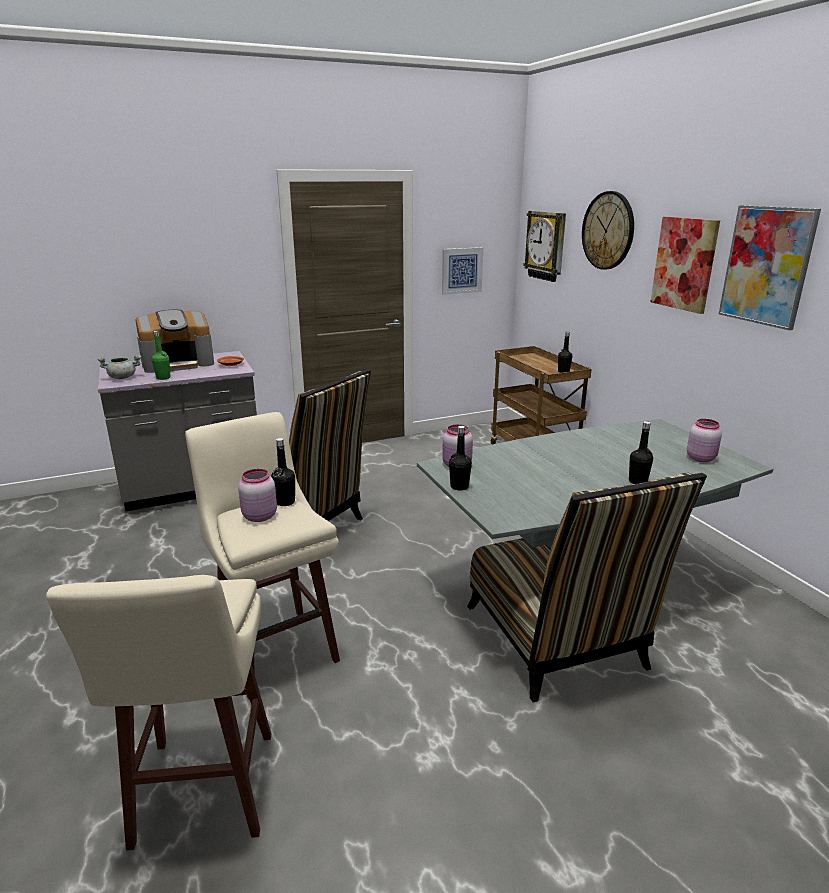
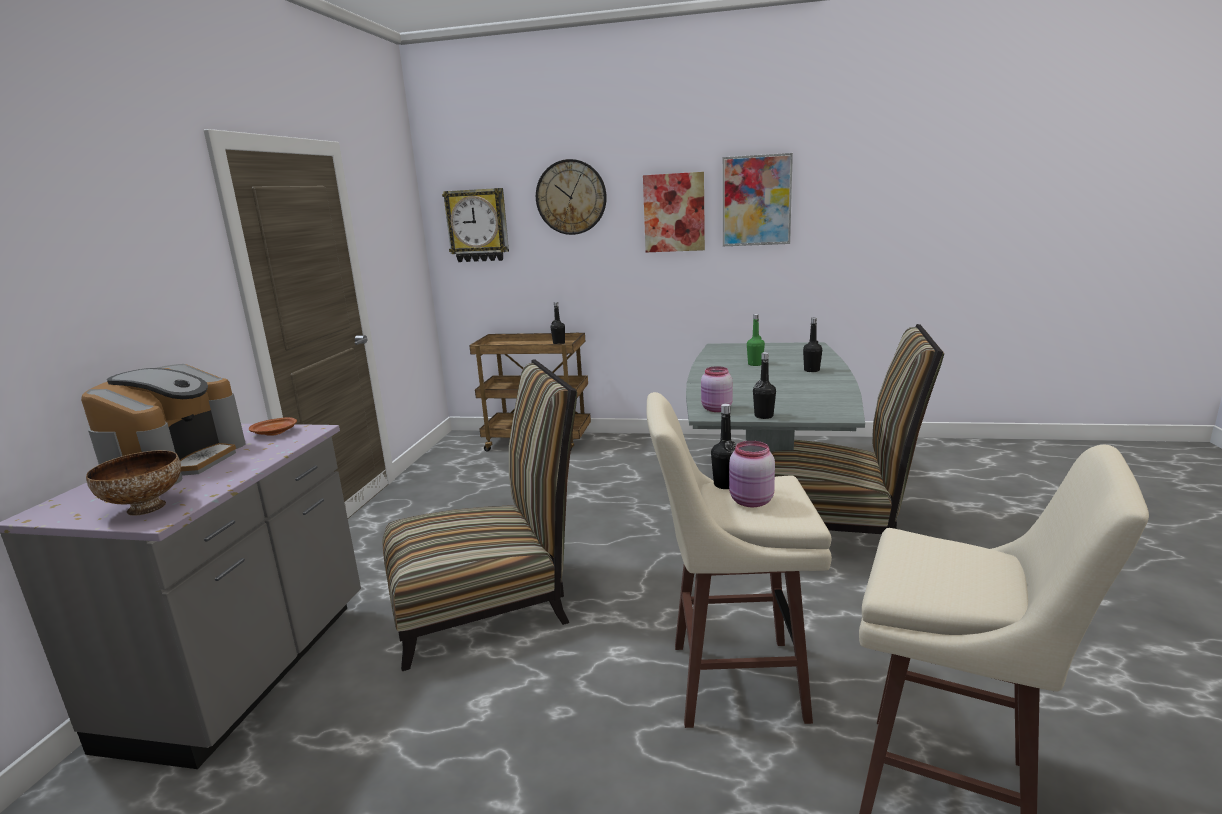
camera: 55 degrees left, 5 degrees down
(123, 377) = (145, 507): grey cooking pot -> bowl
(163, 378) = (228, 478): green bottle -> green bottle (755, 364)
(461, 270) = (394, 265): picture -> none
(701, 458) = (790, 350): pink jar -> none

